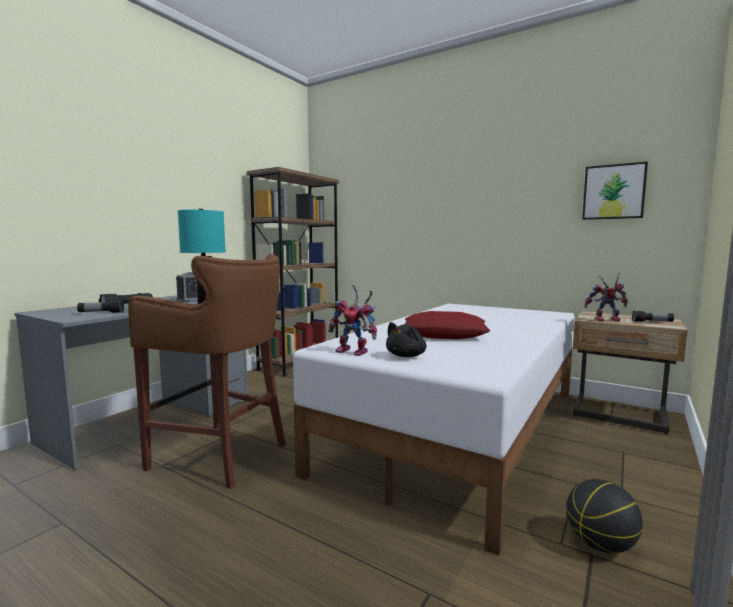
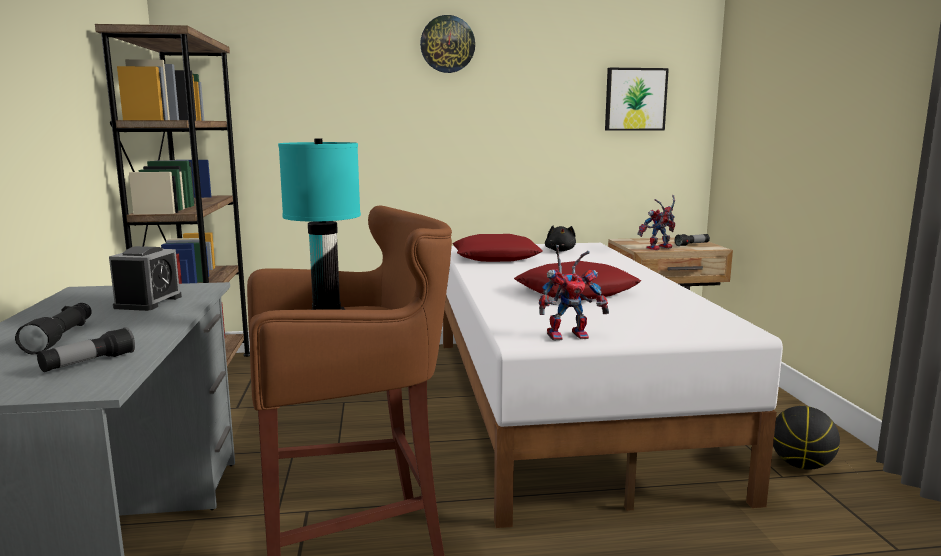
camera: 40 degrees left, 5 degrees up
(407, 356) = (628, 327): black plush toy -> black plush toy (560, 250)
(458, 164) = (447, 44): none -> wall clock
(459, 311) = (496, 257): none -> red pillow

